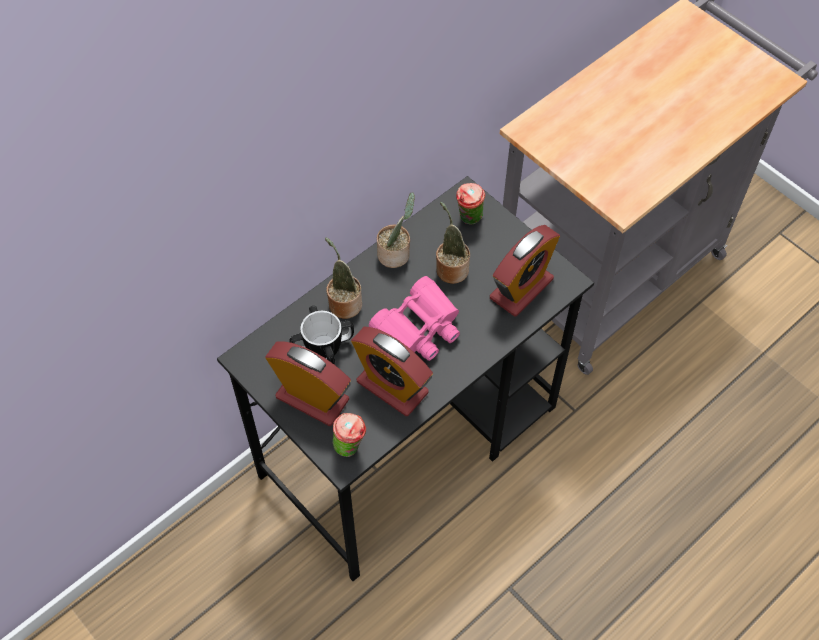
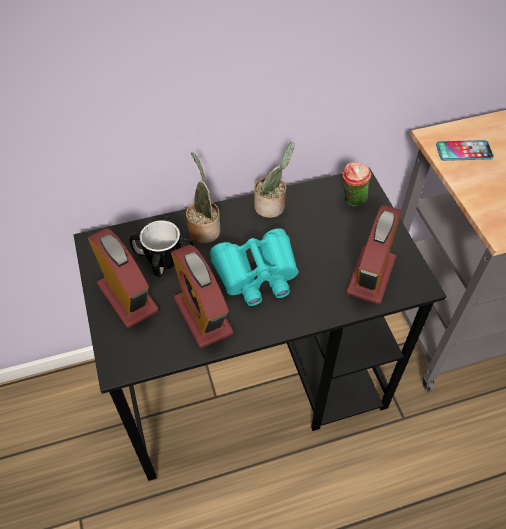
camera: 25 degrees right, 5 degrees down
(350, 447) = (133, 355): cup -> none
(418, 328) = (257, 274): pink binoculars -> turquoise binoculars
(450, 268) = (314, 235): potted plant -> none
(521, 288) = (371, 275): alarm clock -> alarm clock turned 135 degrees clockwise
(557, 136) = (464, 151): none -> phone

